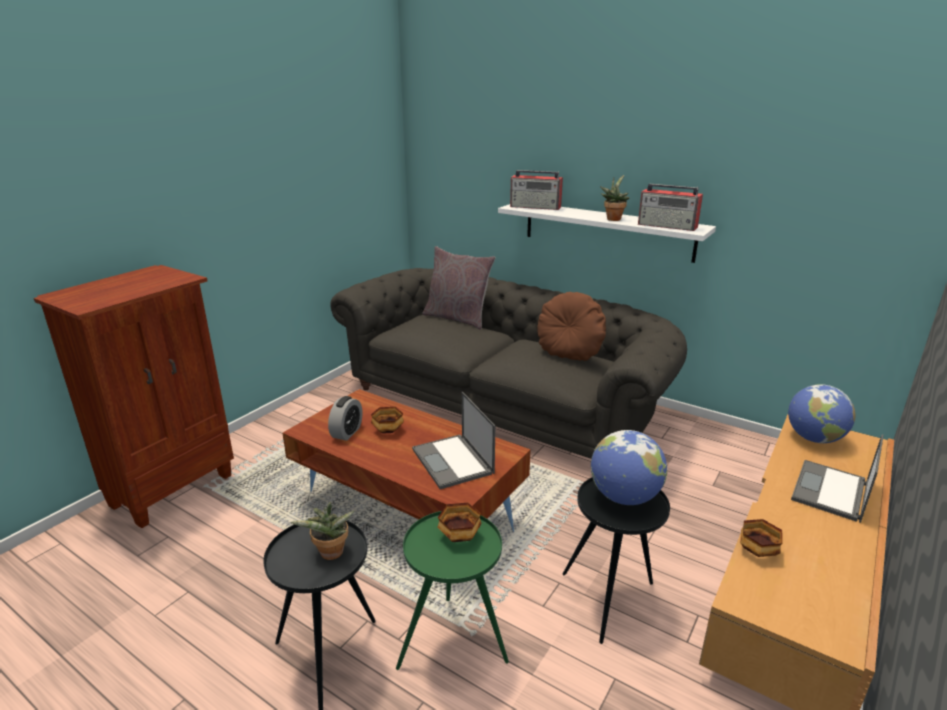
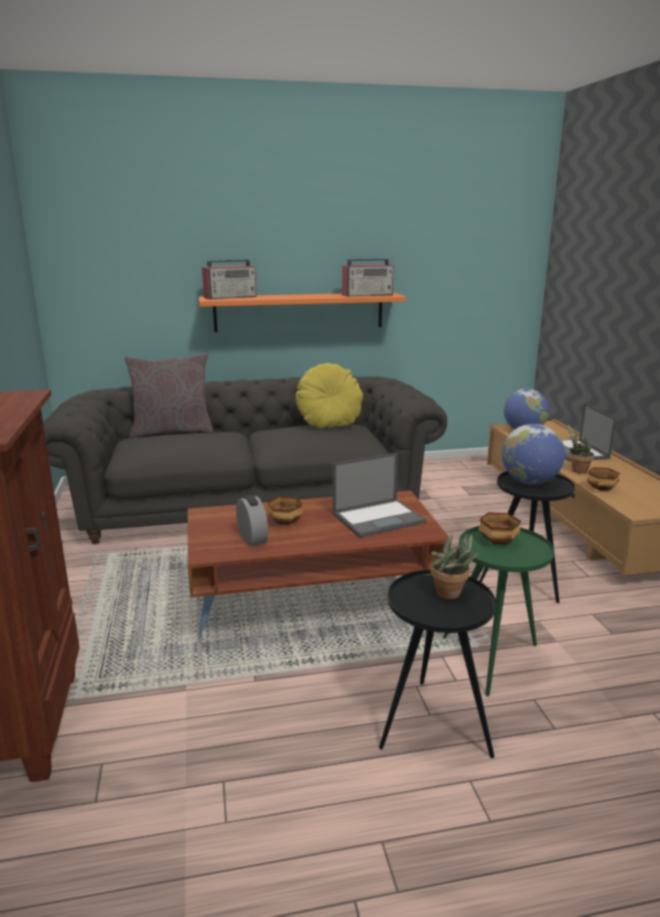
camera: 45 degrees left, 5 degrees down
(453, 461) = (379, 518): laptop -> laptop turned 45 degrees counterclockwise
(569, 355) = (329, 425): brown pillow -> yellow pillow
(607, 230) = (299, 312): white shelf -> orange shelf
(613, 219) = (317, 296): potted plant -> potted plant (577, 470)

